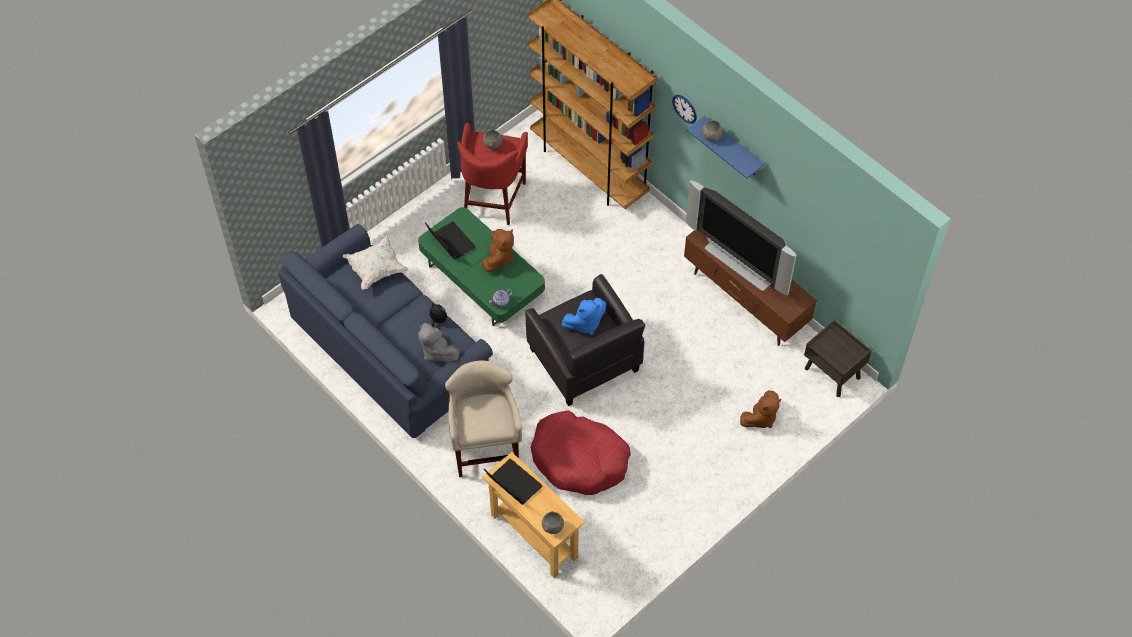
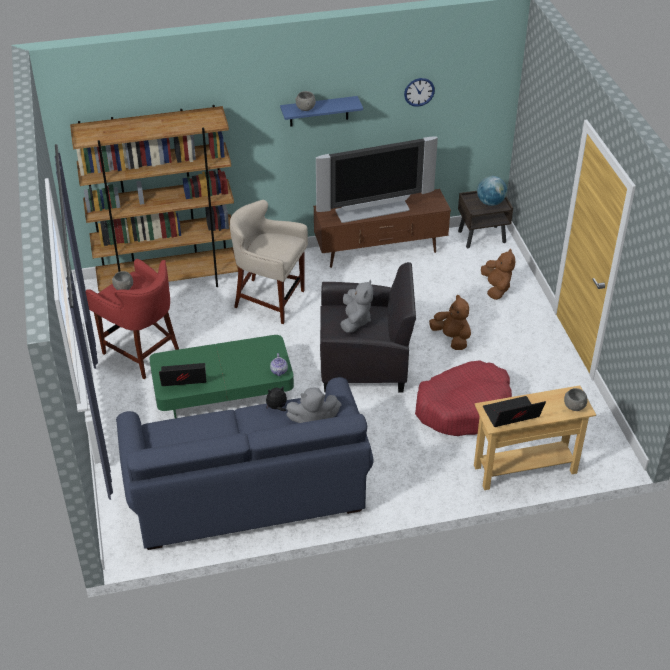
camera: 60 degrees left, 15 degrees down
(376, 269) = (179, 428): white pillow -> none
(485, 447) = (407, 464): beige stool -> beige stool (269, 300)
(498, 258) = (230, 354): brown plush toy -> brown plush toy (451, 338)
(585, 323) = (355, 321): blue plush toy -> grey plush toy
(684, 108) = (255, 119): wall clock -> wall clock (419, 92)
(840, 352) = (490, 202): none -> globe

